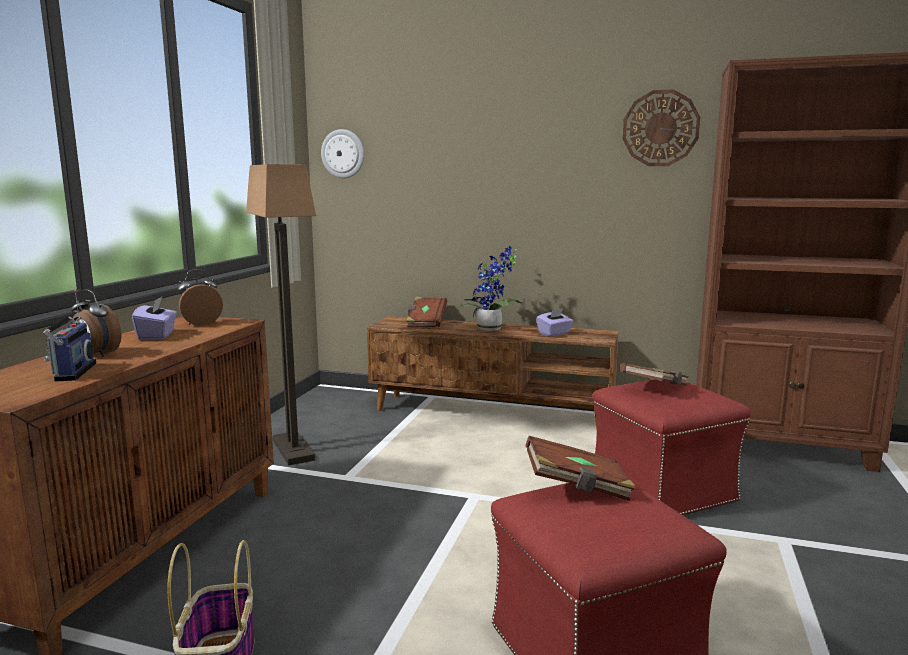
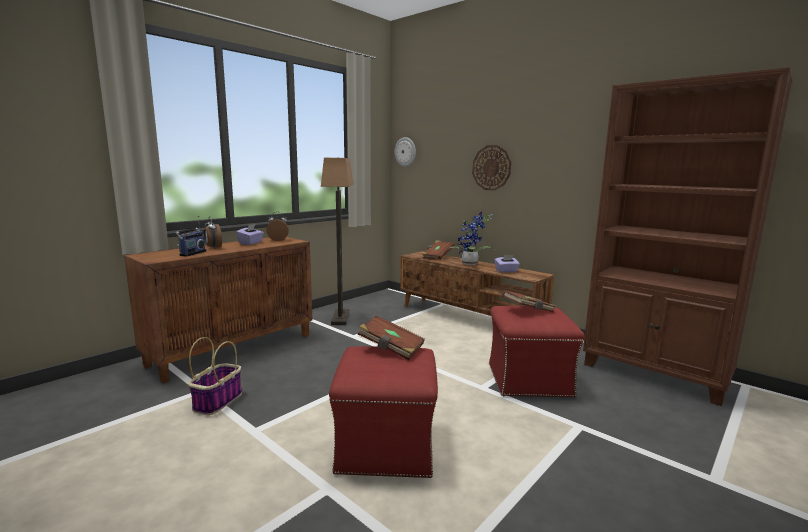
camera: 25 degrees right, 0 degrees up
(660, 128) = (590, 134): wall clock -> wall clock (491, 168)

